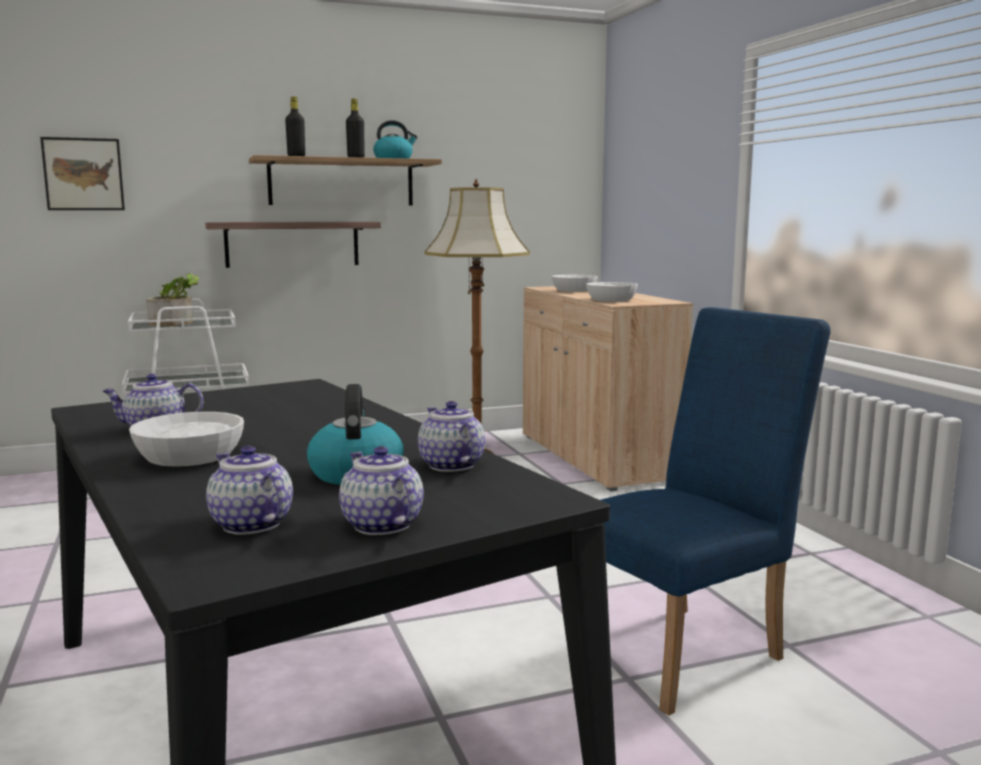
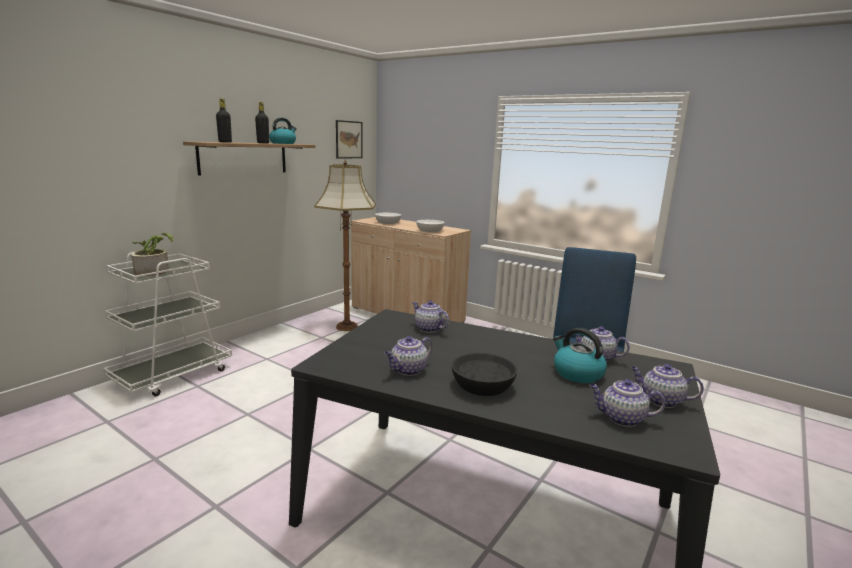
camera: 35 degrees left, 5 degrees up
(83, 174) = (51, 155): picture -> picture (349, 139)
(188, 457) = (482, 385): white bowl -> black bowl
(292, 244) = (214, 202): shelf -> none
(308, 401) = (428, 328): none -> teapot

